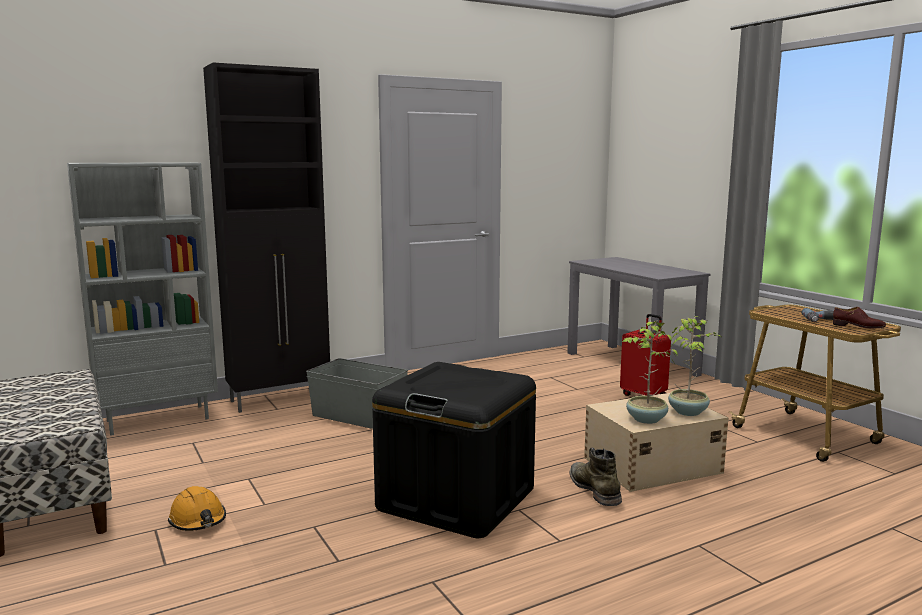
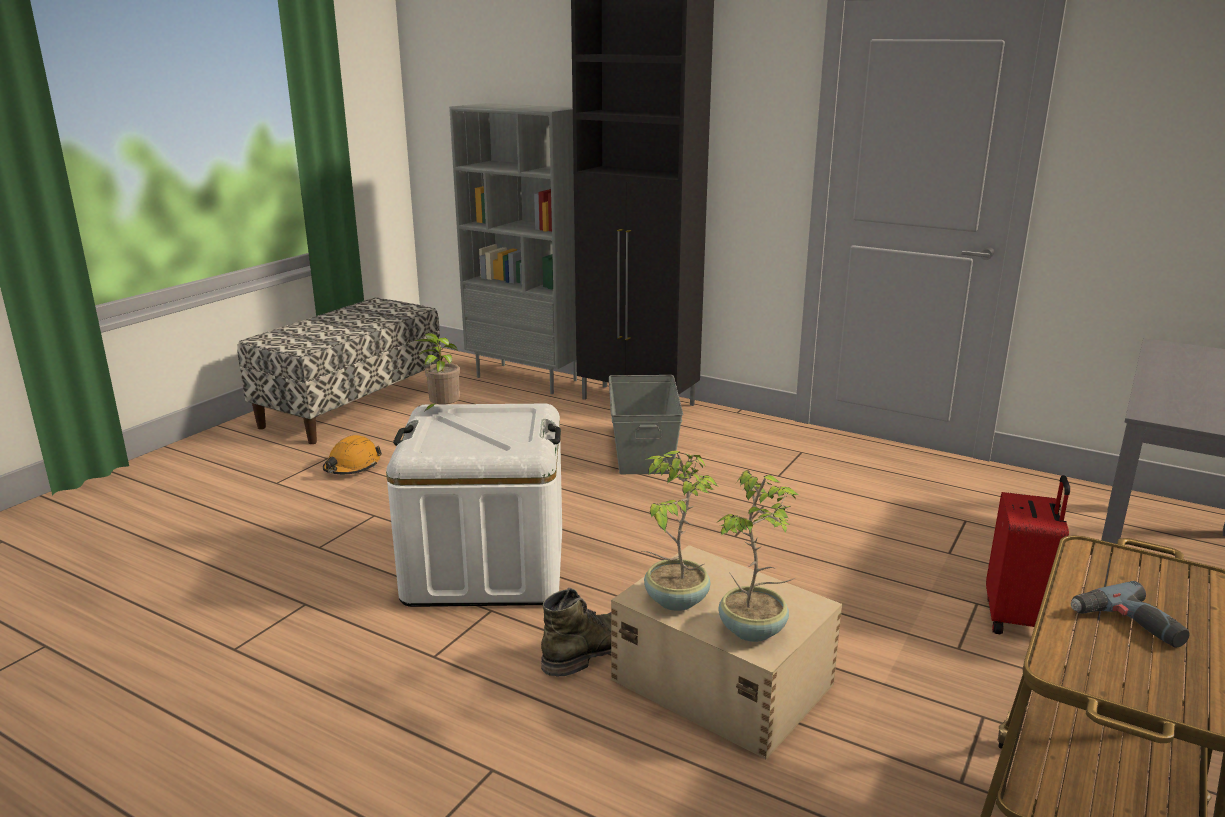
camera: 60 degrees right, 10 degrees up
(406, 384) = (442, 411): none -> potted plant
(456, 499) = (485, 566): black storage box -> white storage box
(858, 326) = (1125, 671): brown shoe -> none

